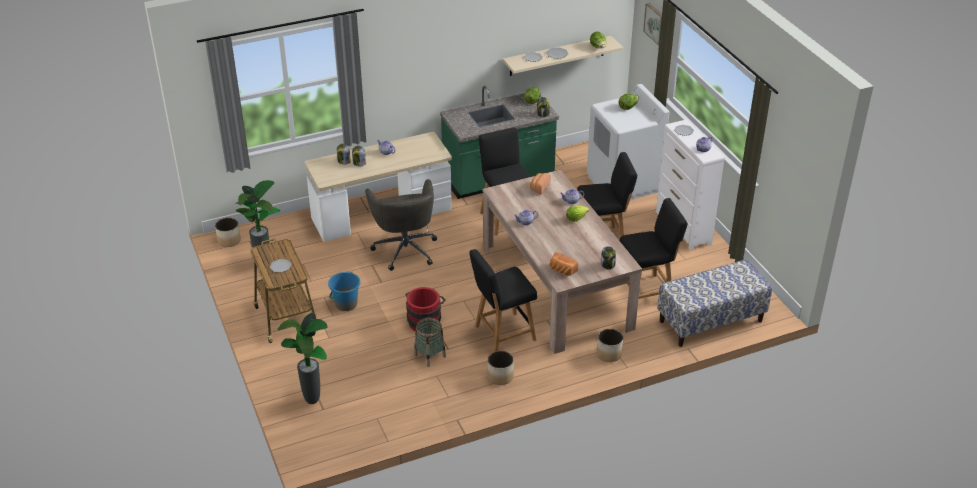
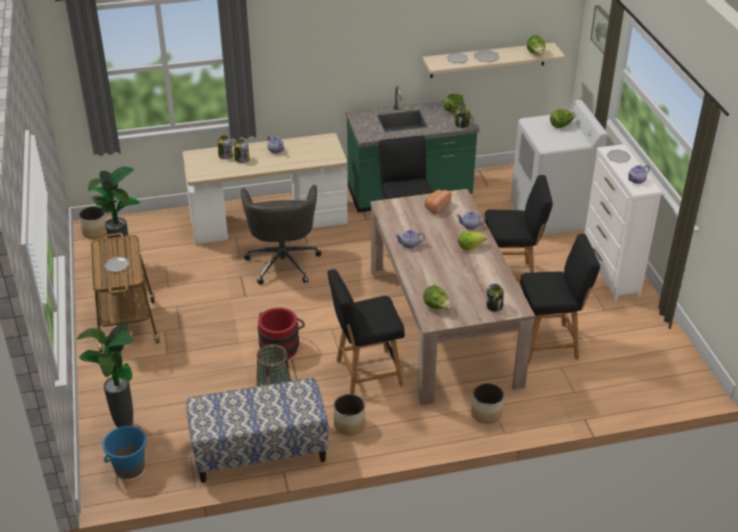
camera: 10 degrees right, 0 degrees up
(346, 304) = (198, 317): blue bucket -> blue bucket (129, 468)
(562, 270) = (436, 307): bread -> lettuce
(710, 321) = (620, 389): bench -> bench (259, 452)

